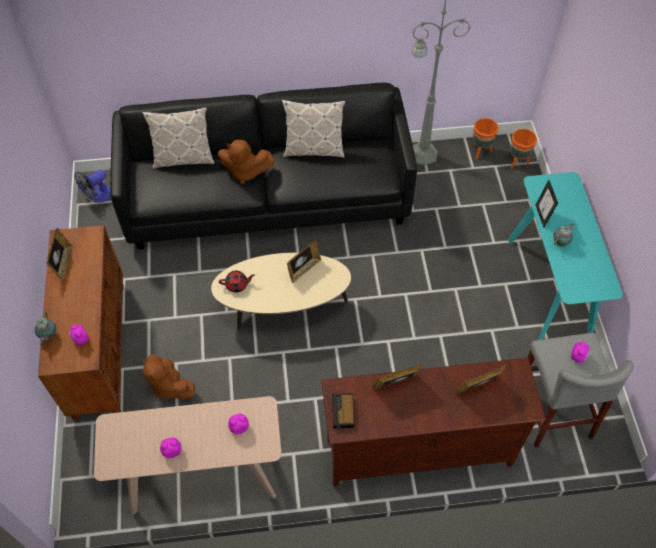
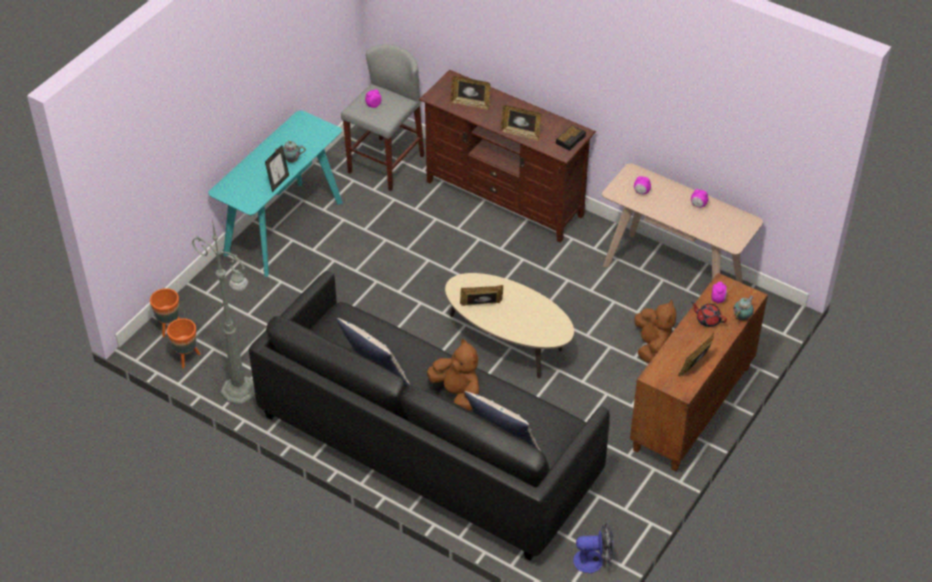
camera: 140 degrees left, 10 degrees down
(237, 285) = (547, 328): red teapot -> red teapot (707, 320)

